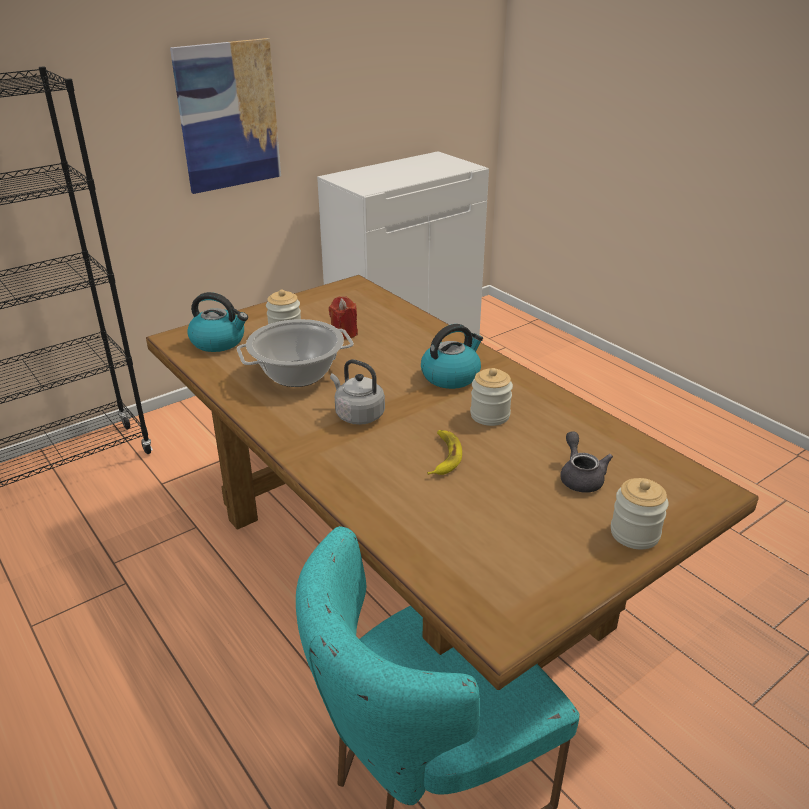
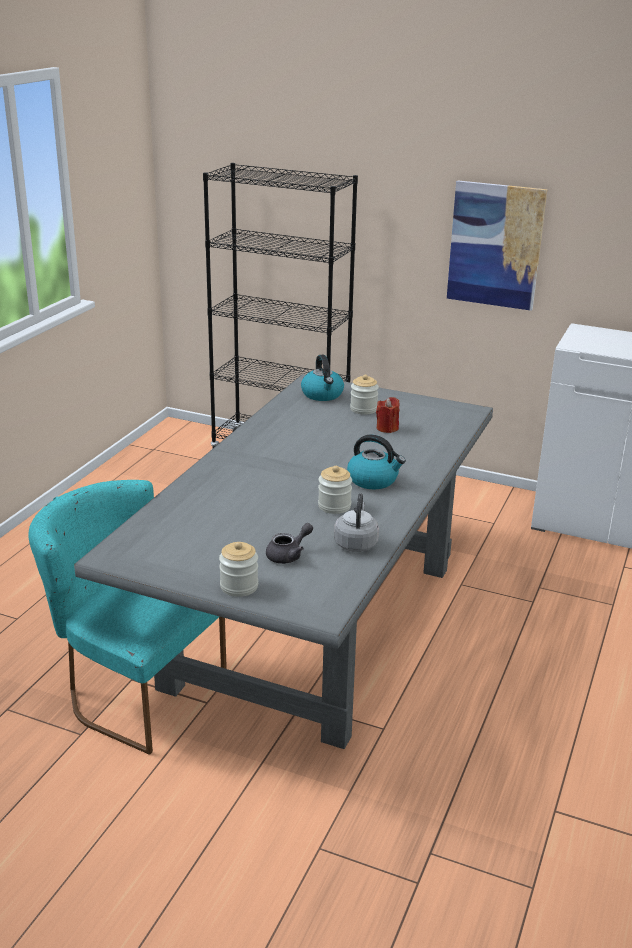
camera: 60 degrees right, 5 degrees down
(298, 374) = (312, 429): cooking pot -> none
(357, 415) = (283, 461): grey kettle -> grey kettle (356, 543)
(407, 571) = (314, 625): brown dining table -> grey dining table
(444, 456) = (264, 501): banana -> none

